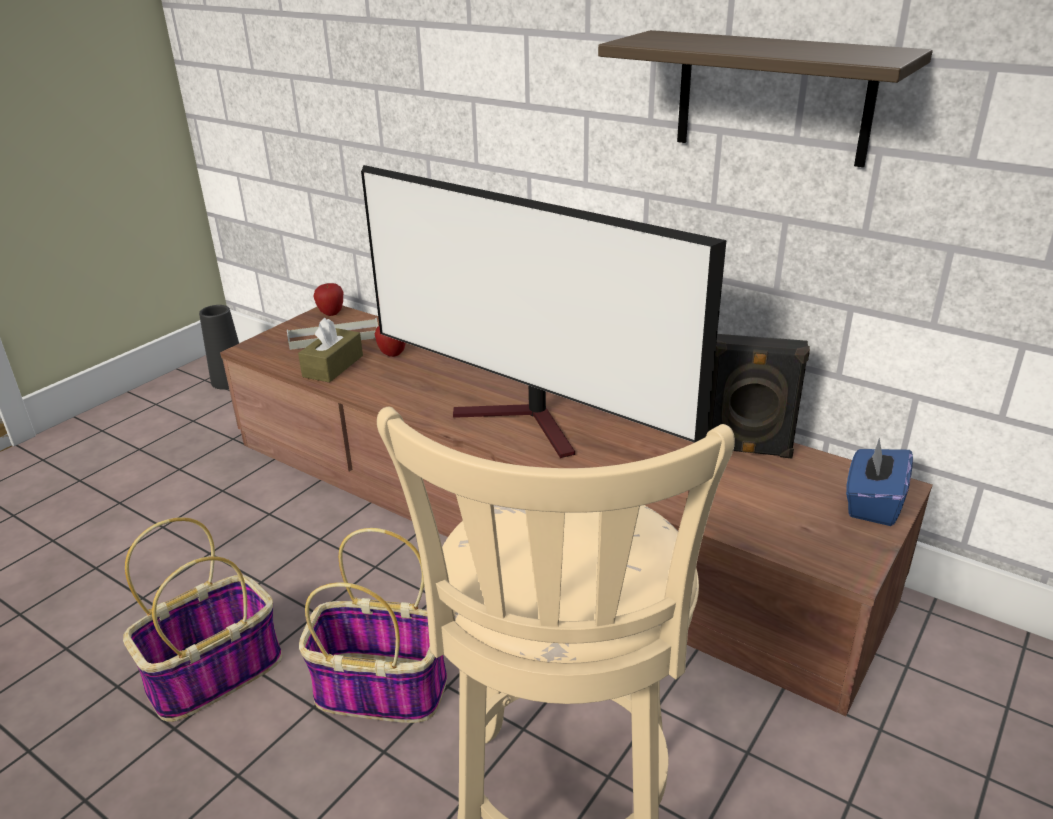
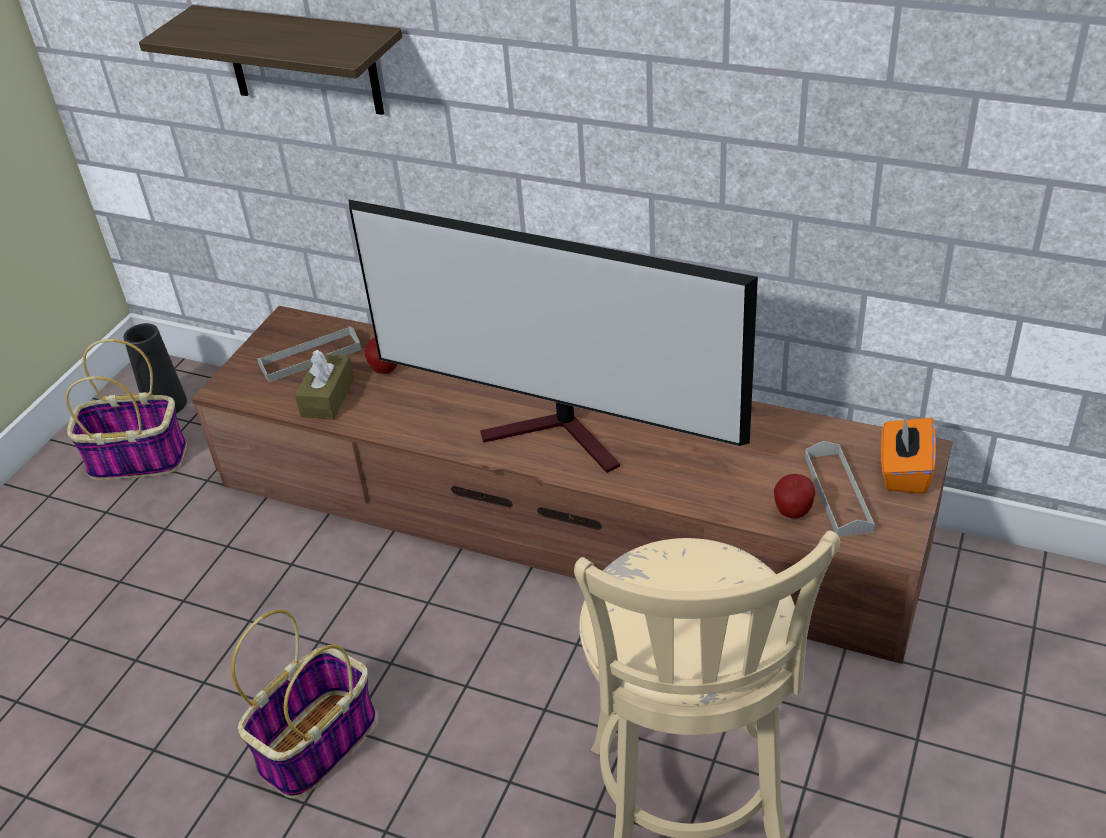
camera: 10 degrees left, 10 degrees up
(331, 313) = (291, 323): apple -> apple (793, 512)
(378, 689) = (481, 726): basket -> basket (135, 460)
(747, 450) = (780, 432): black speaker -> none
(772, 97) = (775, 114): shelf -> shelf (302, 60)
(795, 511) = (838, 493): none -> grey tray
(872, 503) = (903, 472): blue tissue box -> orange tissue box

